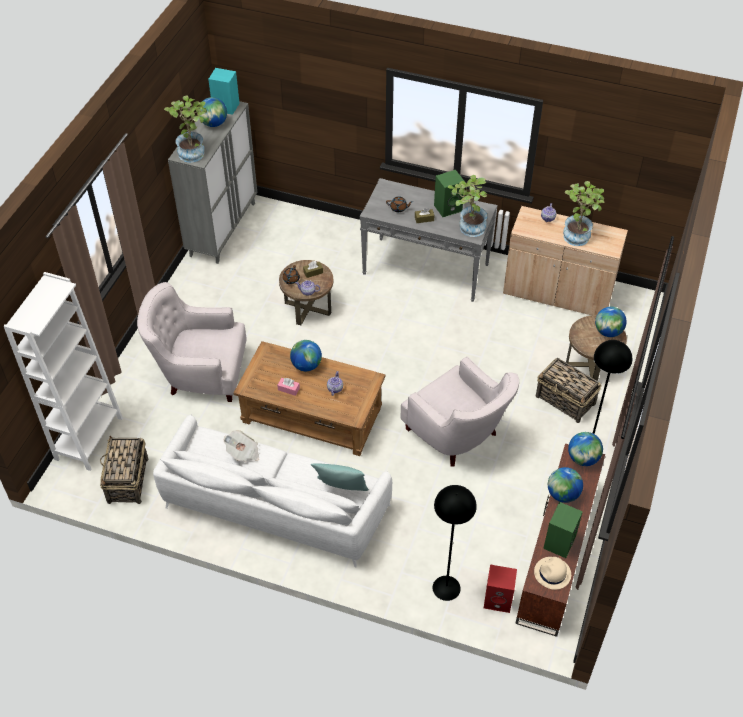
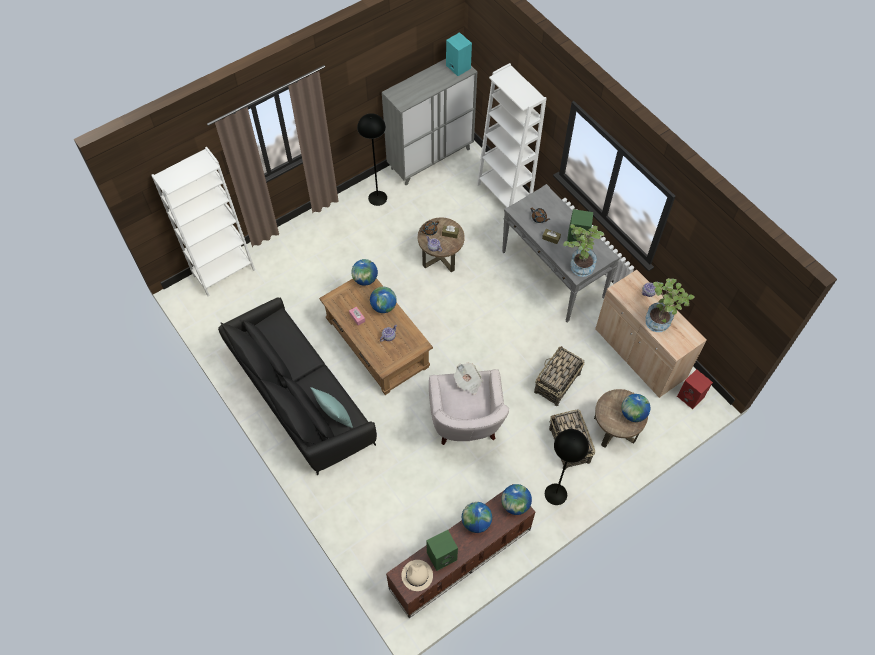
camera: 35 degrees right, 10 degrees up
(127, 481) = (224, 318): basket -> basket (556, 383)
(193, 151) = (404, 94): potted plant -> none
(199, 373) = (328, 265): white armchair -> none
(214, 124) = (438, 77): globe -> globe (365, 279)
(243, 452) = (294, 347): newspaper -> newspaper (468, 382)
(274, 507) = (299, 396): white sofa -> black sofa
(321, 226) = (503, 194): none -> white bookcase
(446, 588) = (363, 531): black floor lamp -> black floor lamp (377, 198)
(498, 599) = (392, 564): red speaker -> red speaker (691, 397)

